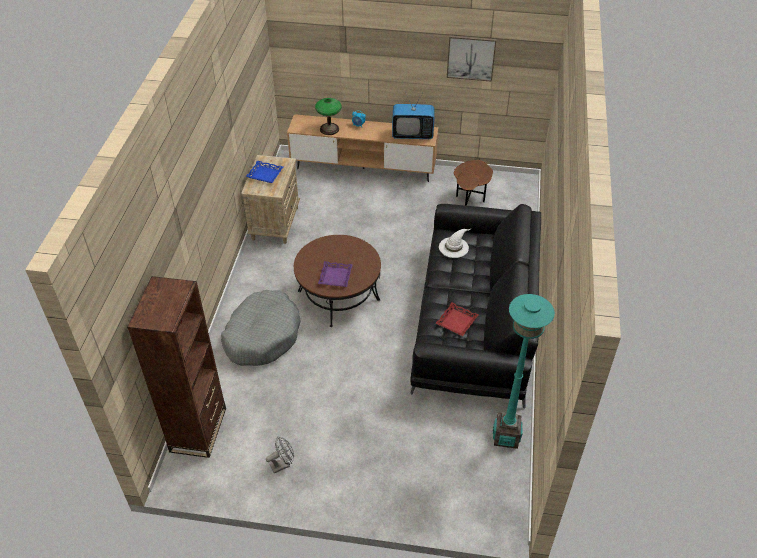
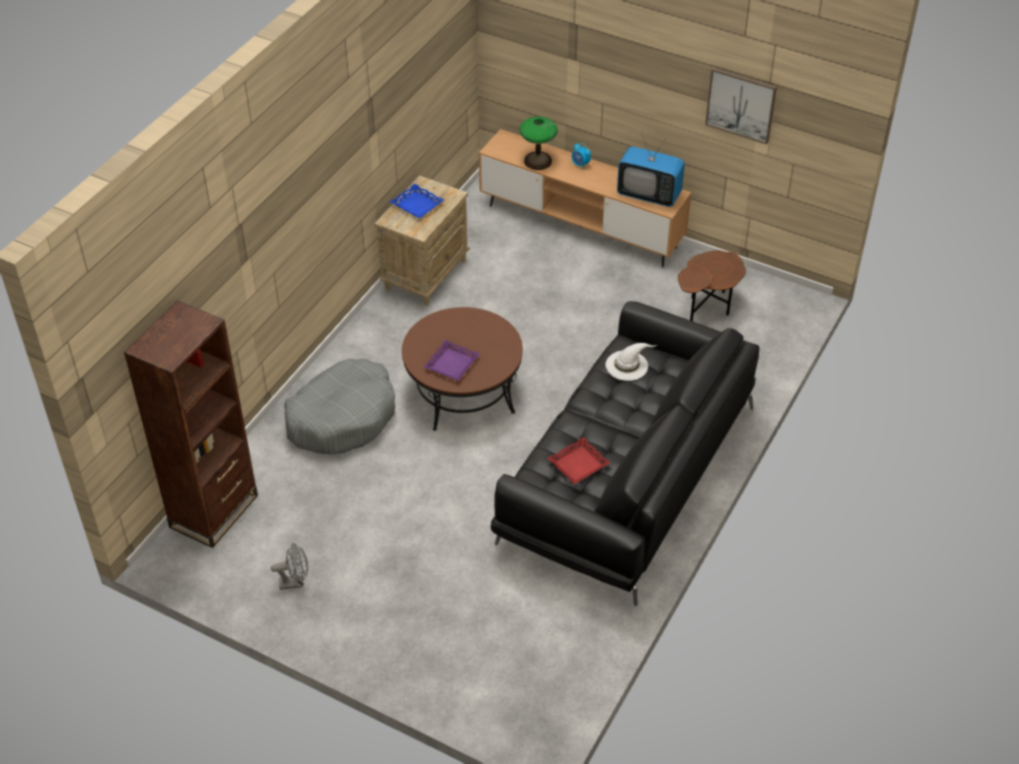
camera: 20 degrees right, 0 degrees up
(506, 437) = (592, 634): turquoise floor lamp -> none

